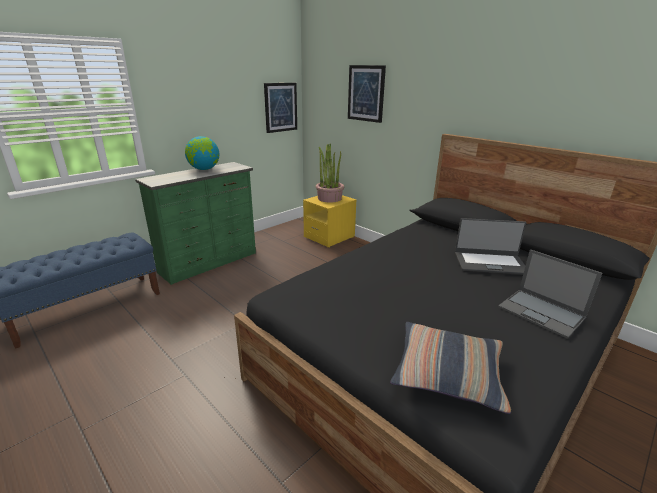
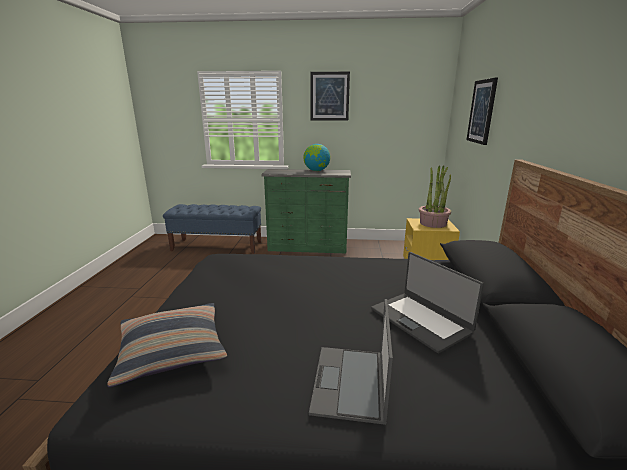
camera: 50 degrees right, 5 degrees down
(280, 107) = (419, 127): picture -> picture (329, 96)

